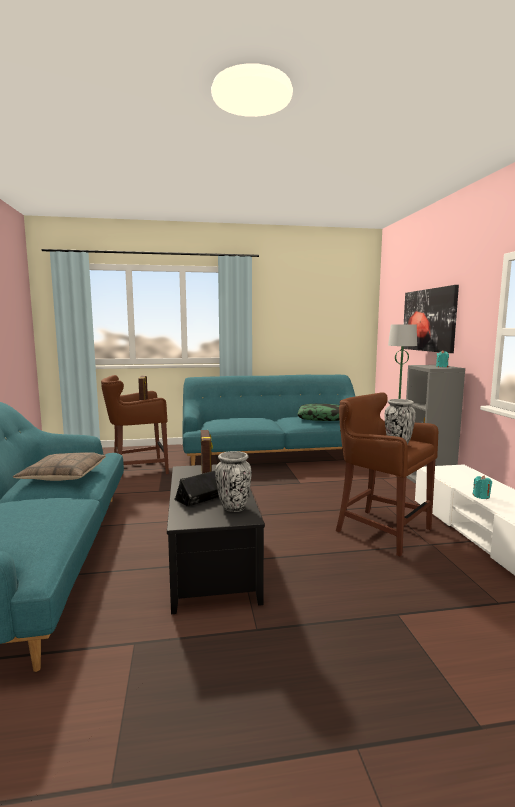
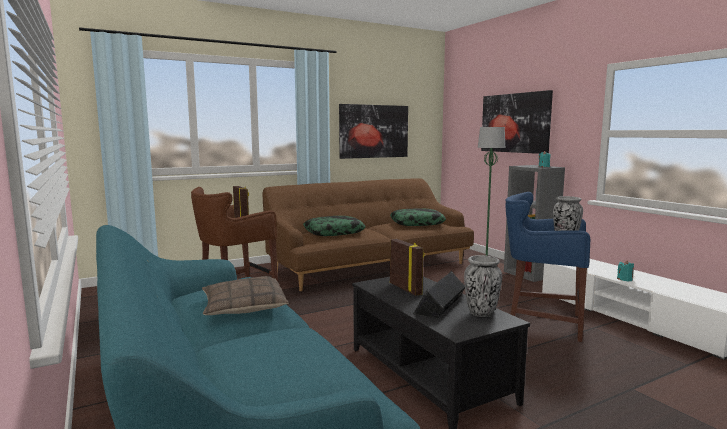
camera: 20 degrees left, 0 degrees up
(233, 421) = (334, 232): none -> pillow
(275, 455) = (369, 266): turquoise sofa -> brown sofa
(300, 328) = (374, 131): none -> picture
(380, 529) = (541, 322): brown stool -> blue stool

